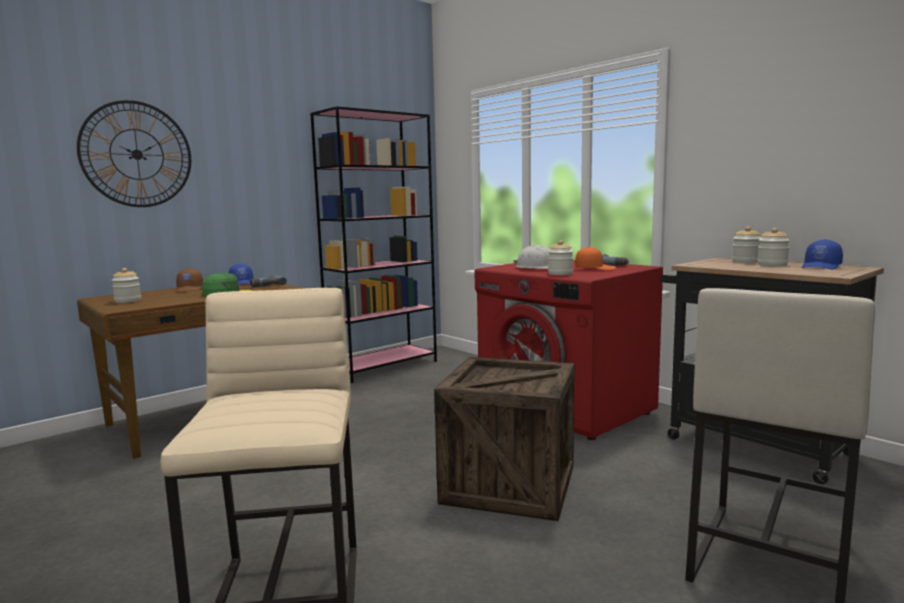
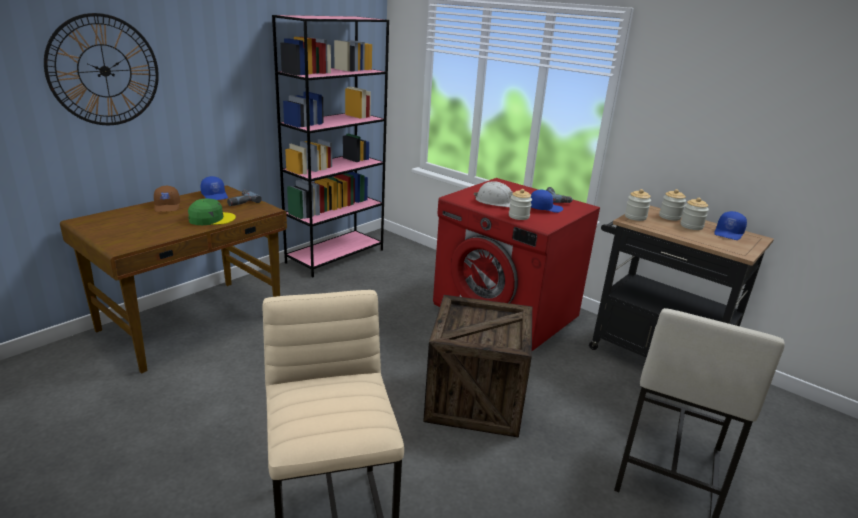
camera: 10 degrees left, 15 degrees up
(128, 301) = (118, 229): jar -> jar (635, 217)
(595, 269) = (545, 208): orange cap -> blue cap

